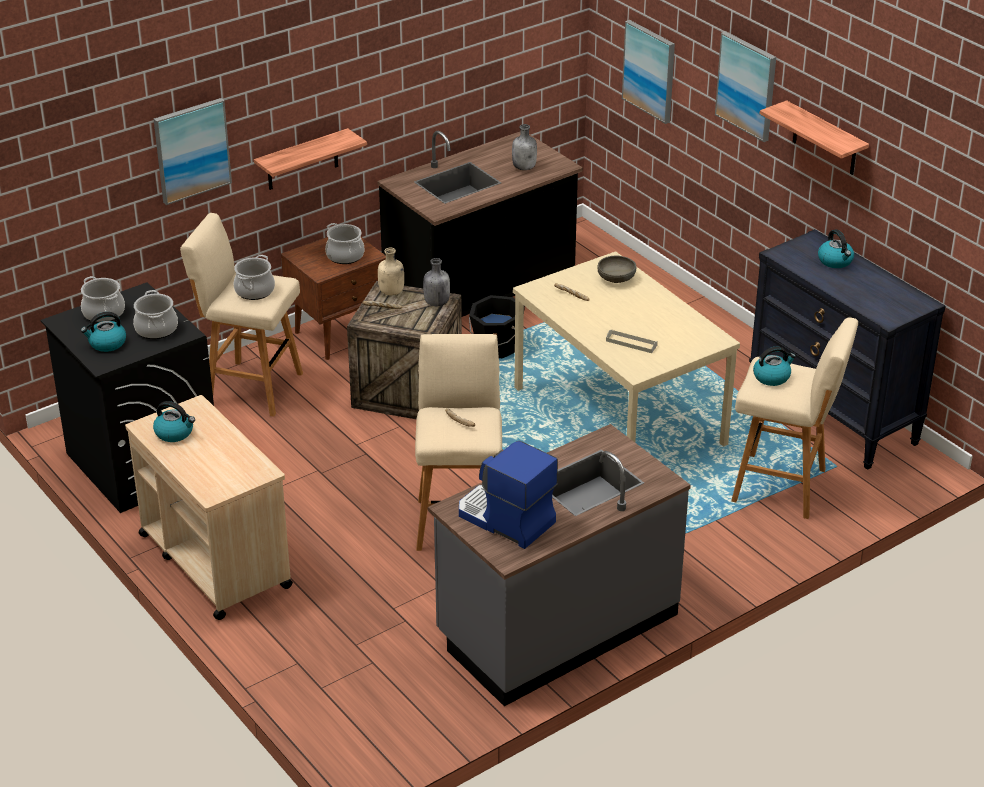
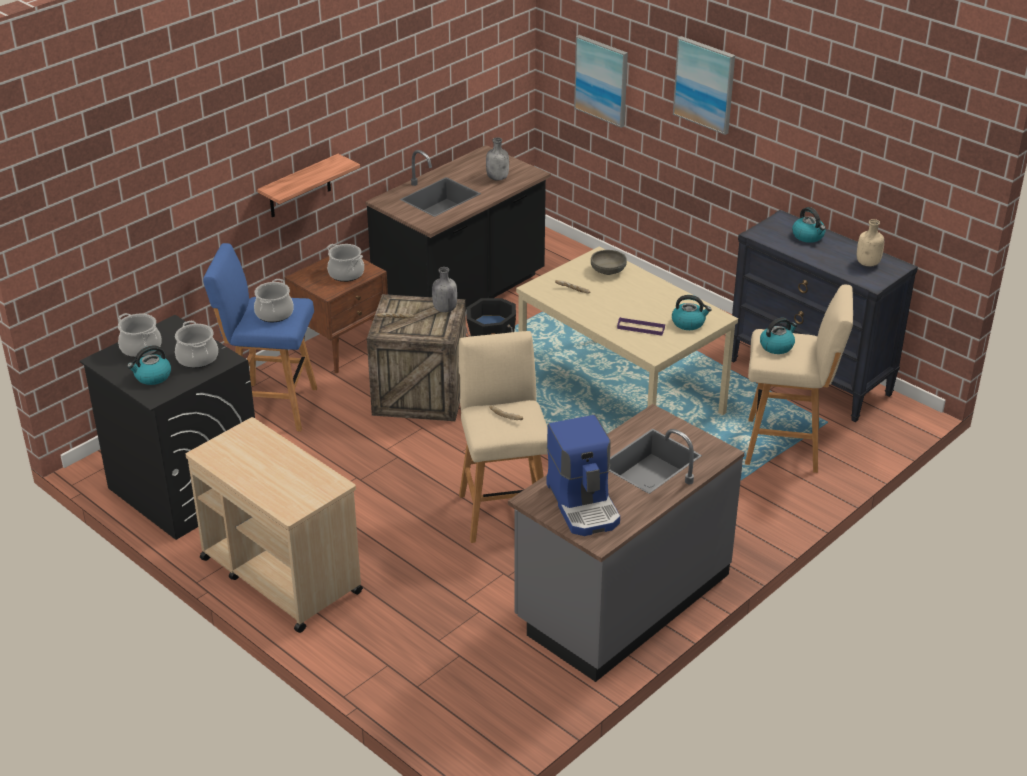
camera: 10 degrees left, 0 degrees up
(175, 433) = (237, 456): kettle -> kettle (689, 323)
(192, 150) = (202, 184): picture -> none
(251, 387) = (272, 406): beige stool -> blue stool
(392, 292) = (400, 303): beige bottle -> beige bottle (868, 263)
(504, 519) = (584, 504): coffee machine -> coffee machine turned 135 degrees counterclockwise
(631, 343) = (641, 328): grey tray -> purple tray
(825, 139) = (788, 126): shelf -> none

